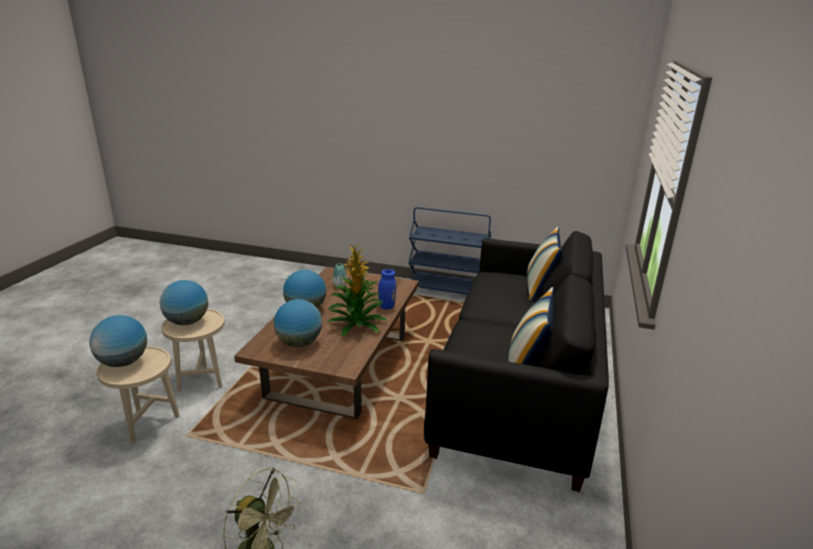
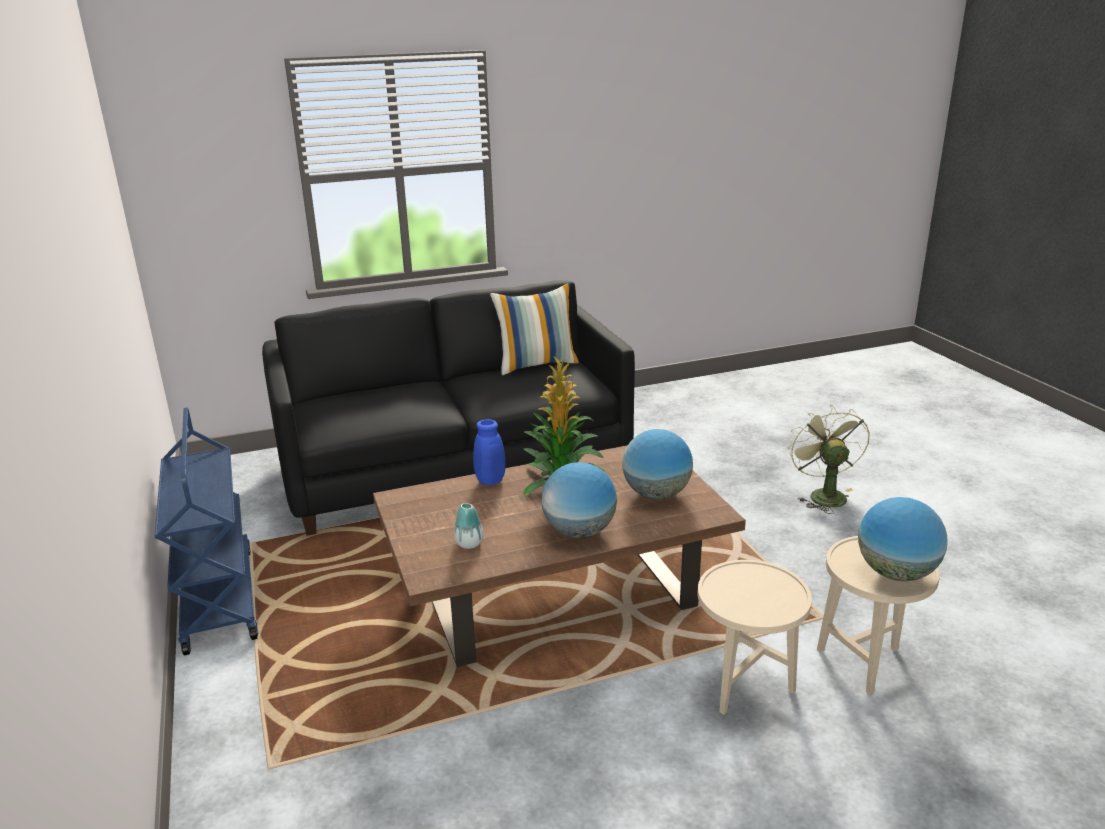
camera: 125 degrees left, 0 degrees up
(187, 322) = (761, 599): globe -> none
(540, 290) = (349, 393): pillow -> none

